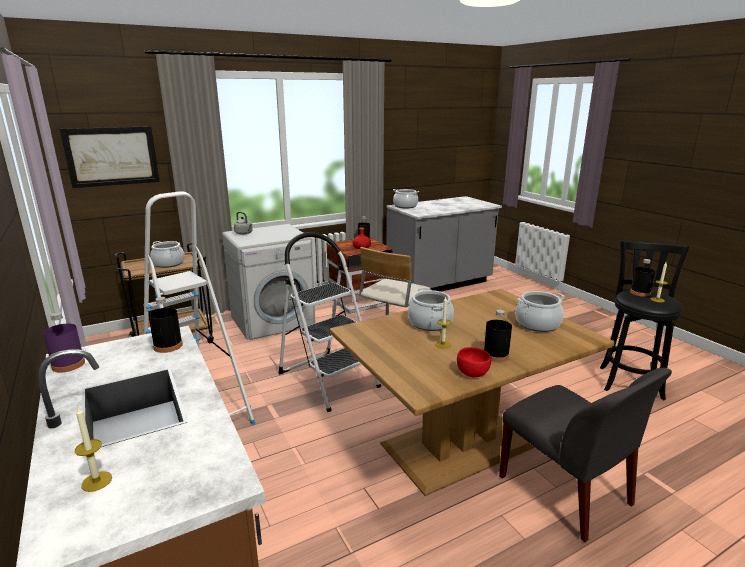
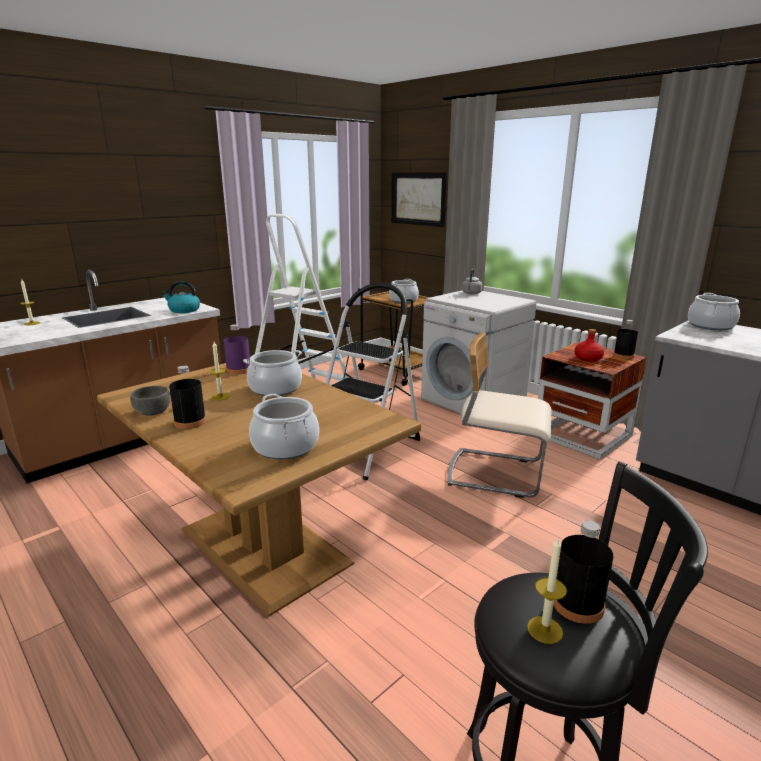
camera: 75 degrees right, 0 degrees up
(68, 364) = (162, 300): purple bottle -> purple bottle (238, 370)
(168, 346) = (184, 310): black bottle -> kettle
(472, 372) = (153, 412): red bowl -> grey bowl
(567, 492) = (175, 644): grey chair -> none

